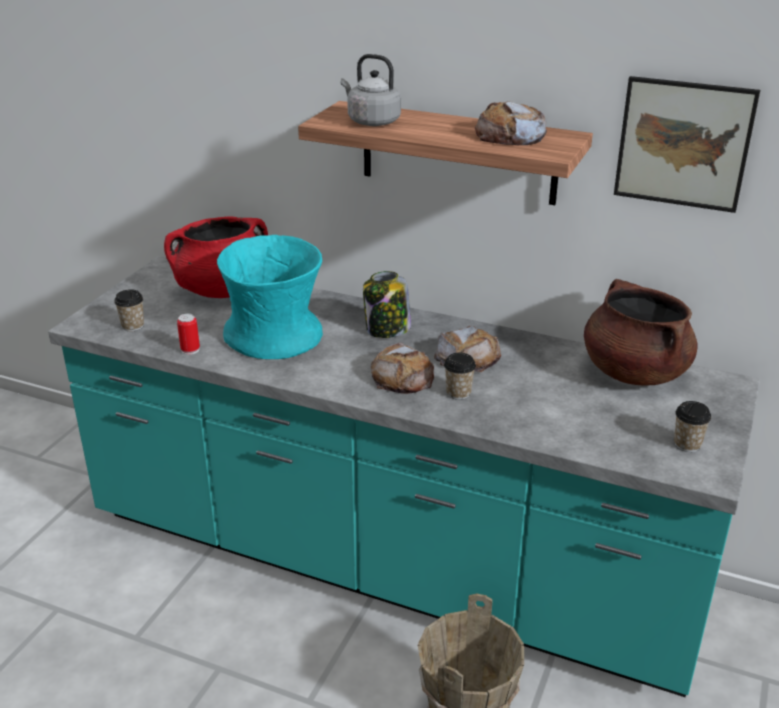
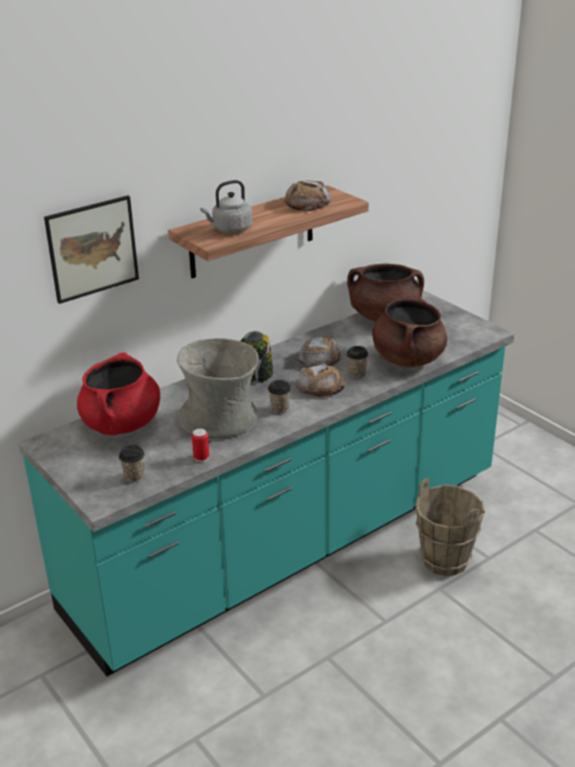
camera: 60 degrees left, 0 degrees up
(274, 337) = (220, 419): turquoise vase -> grey vase
(541, 421) = (408, 358): none -> brown cooking pot
(683, 144) = (370, 172): picture -> picture (92, 248)
(687, 444) = (462, 328): cup -> cup (279, 409)

